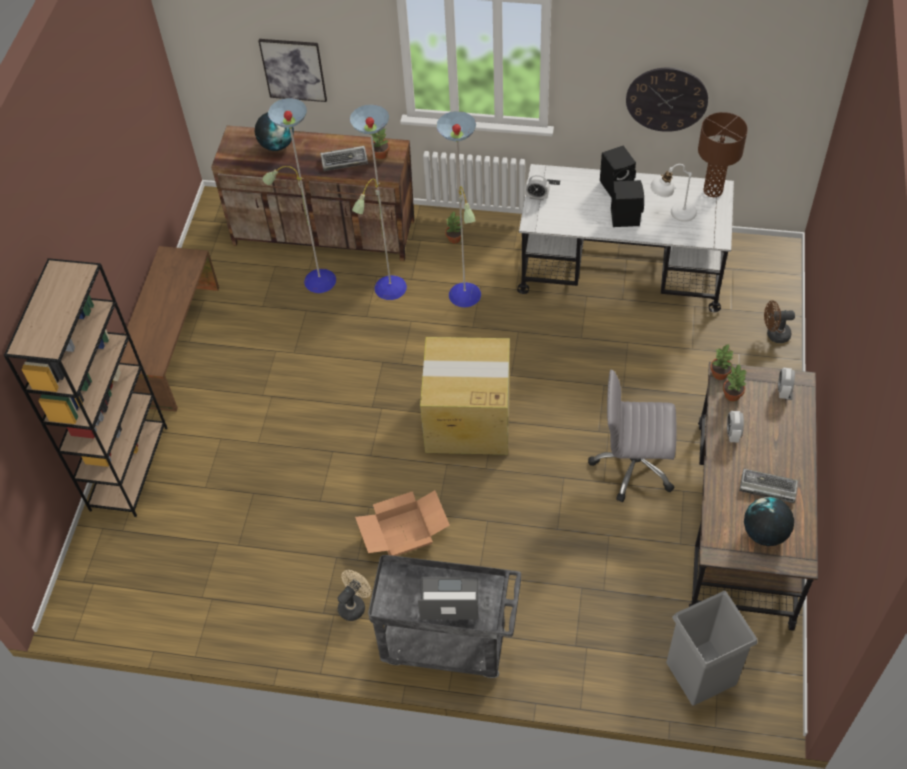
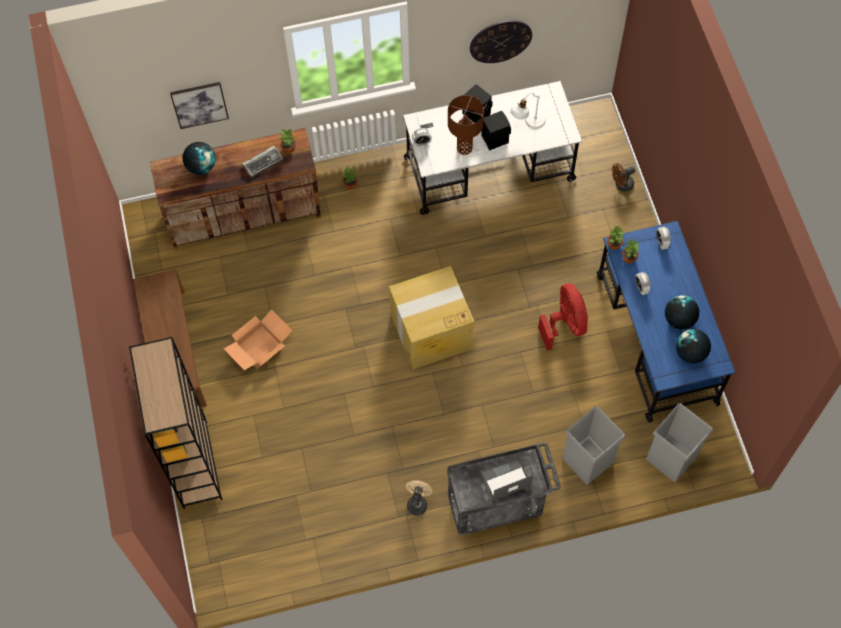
camera: 25 degrees left, 10 degrees up
(389, 289) = (321, 245): floor lamp -> none
(404, 532) = (426, 435): cardboard box -> cardboard box (260, 346)
(589, 634) = (587, 460): none -> grey trash can
(633, 465) = (565, 324): grey office chair -> red fan
(713, 190) = (549, 94): brown table lamp -> brown table lamp (464, 148)
(743, 520) = (656, 338): brown desk -> blue desk
(767, 488) = (679, 319): keyboard -> globe

